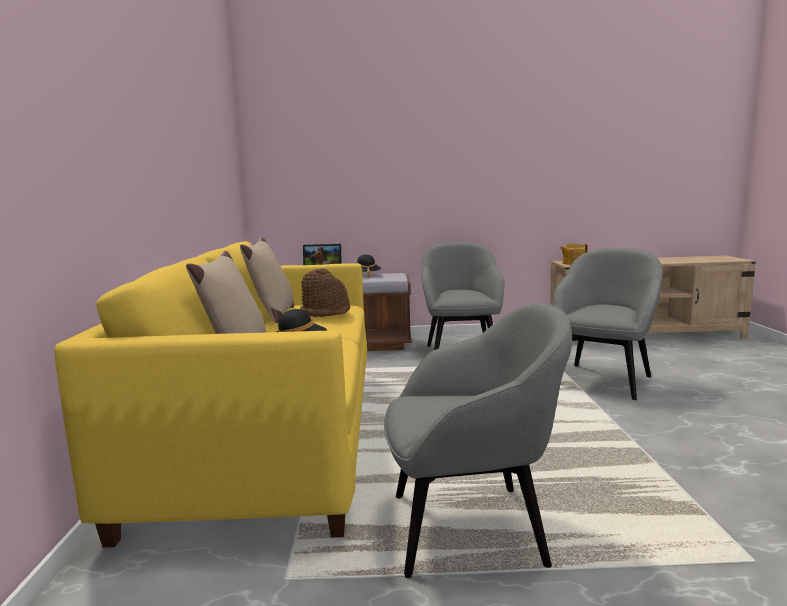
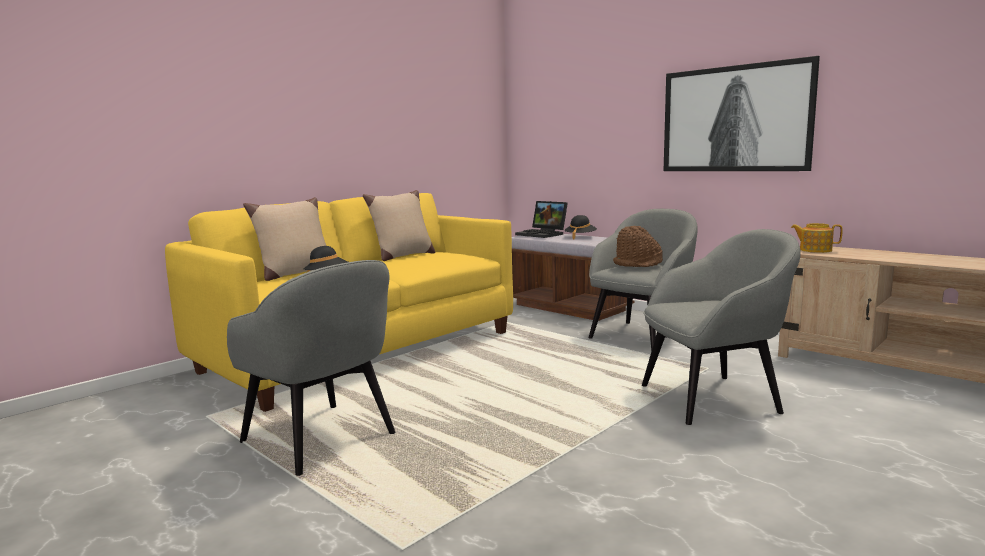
camera: 45 degrees right, 0 degrees up
(326, 312) = (431, 259): brown hat -> brown hat (638, 264)
(489, 167) = (734, 119): none -> picture

